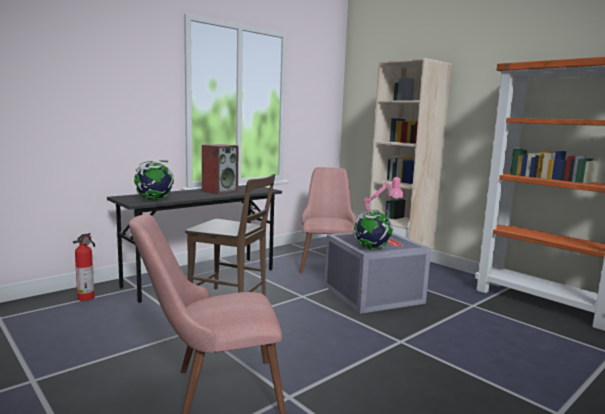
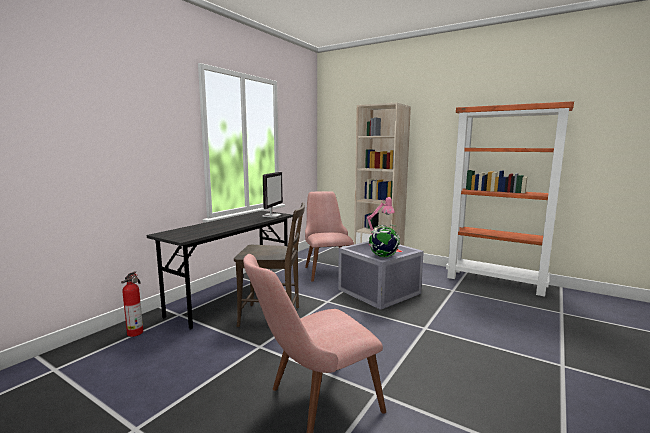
camera: 15 degrees left, 0 degrees up
(154, 200) = (196, 234): globe -> none
(220, 191) = (243, 219): speaker -> none
(256, 190) = (272, 216): none -> monitor

